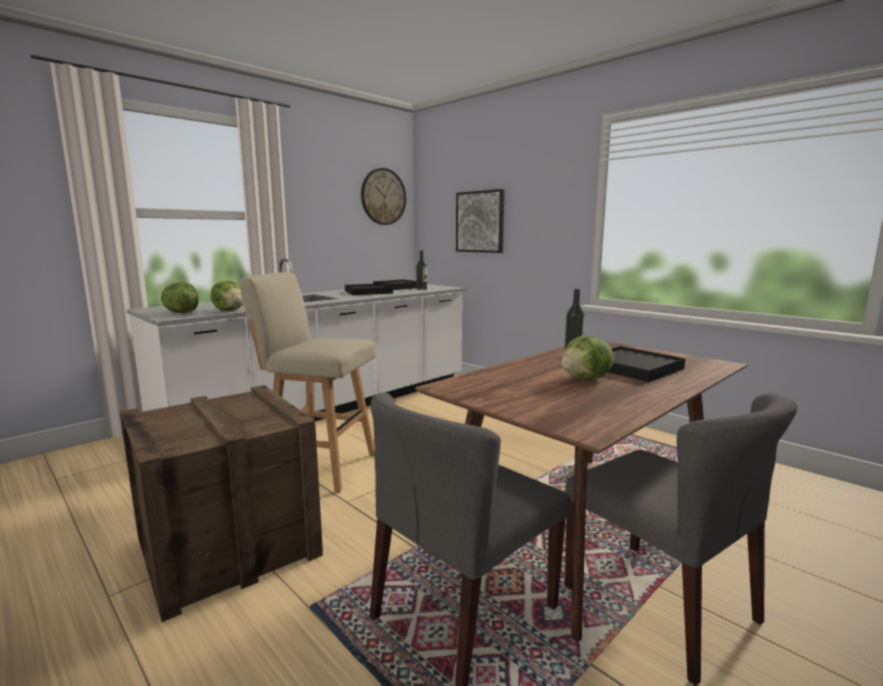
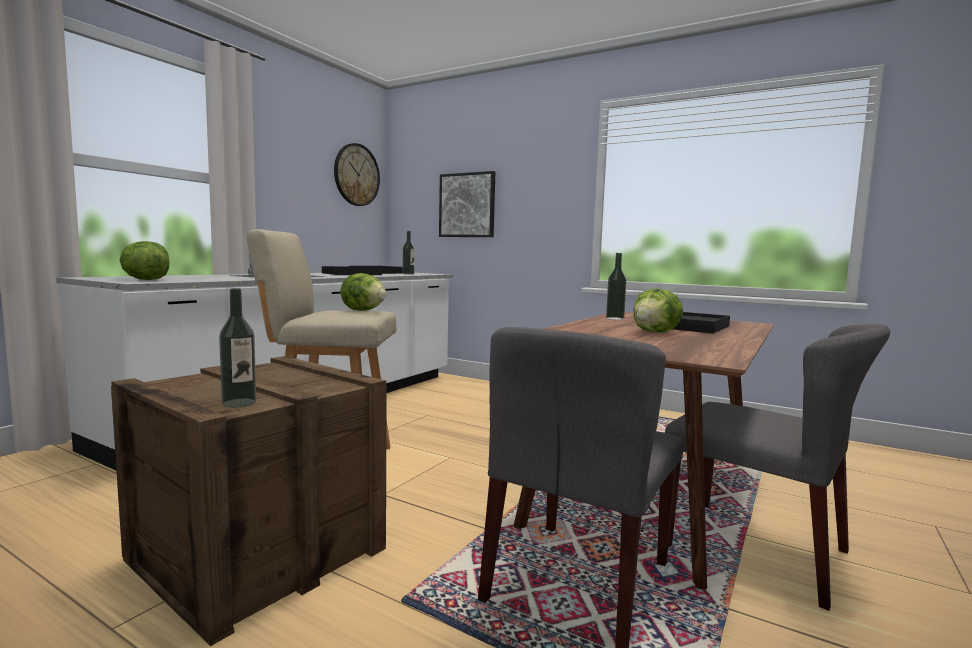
camera: 15 degrees left, 5 degrees down
(187, 440) = (239, 403): none -> bottle
(230, 310) = (209, 280): lettuce -> lettuce (364, 310)

